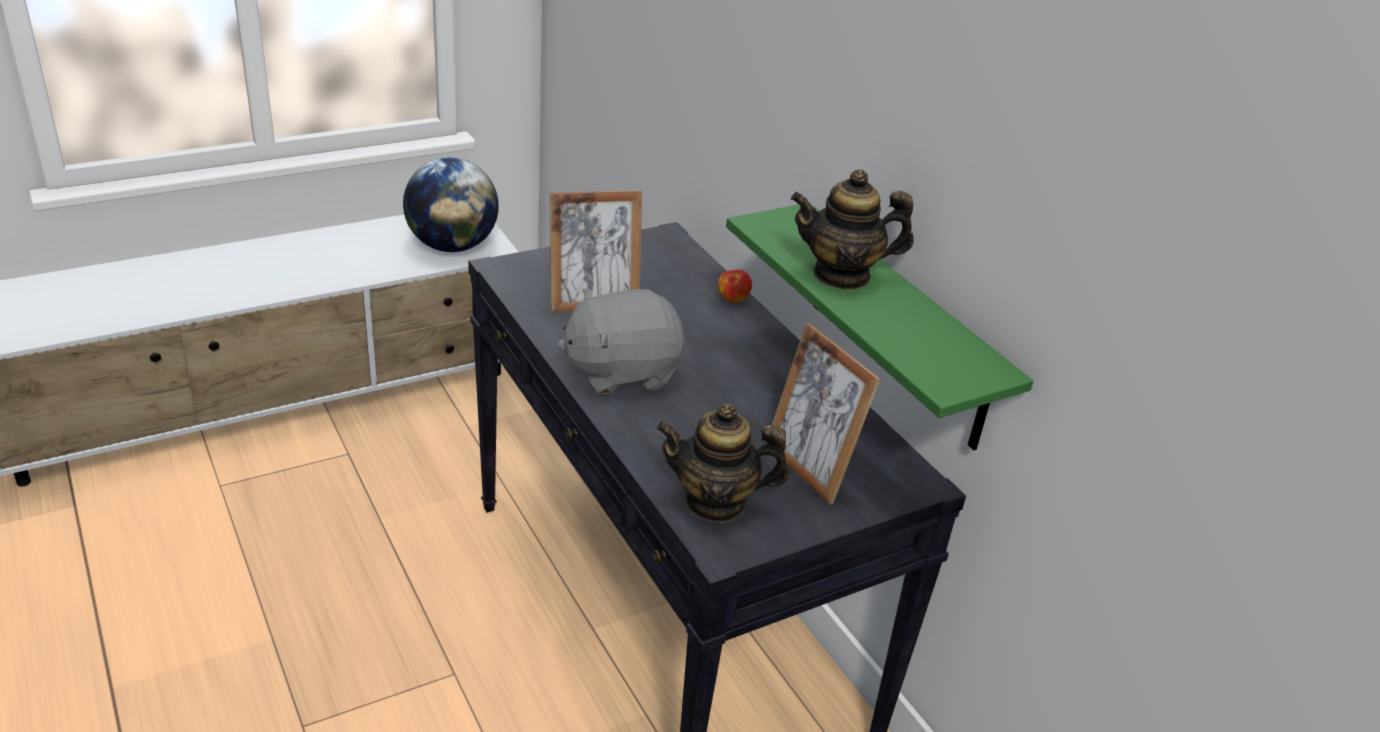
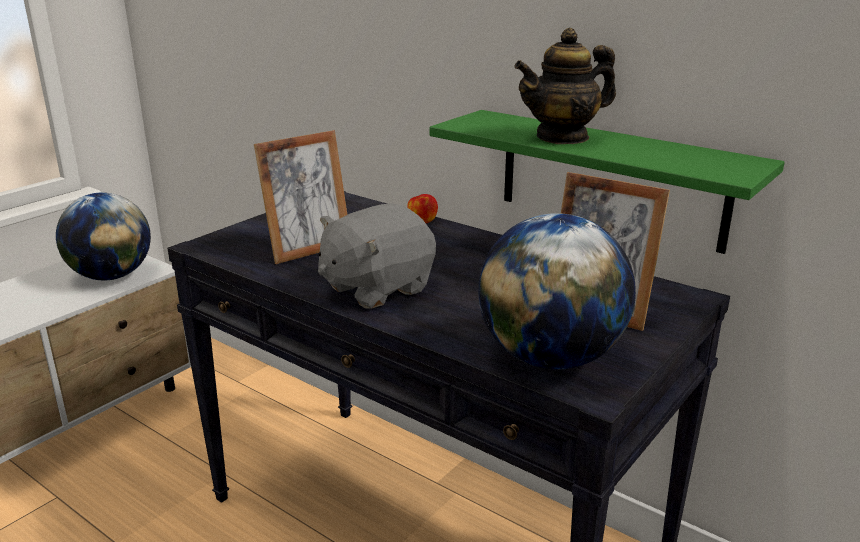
camera: 20 degrees left, 10 degrees down
(715, 502) = (550, 358): teapot -> globe

